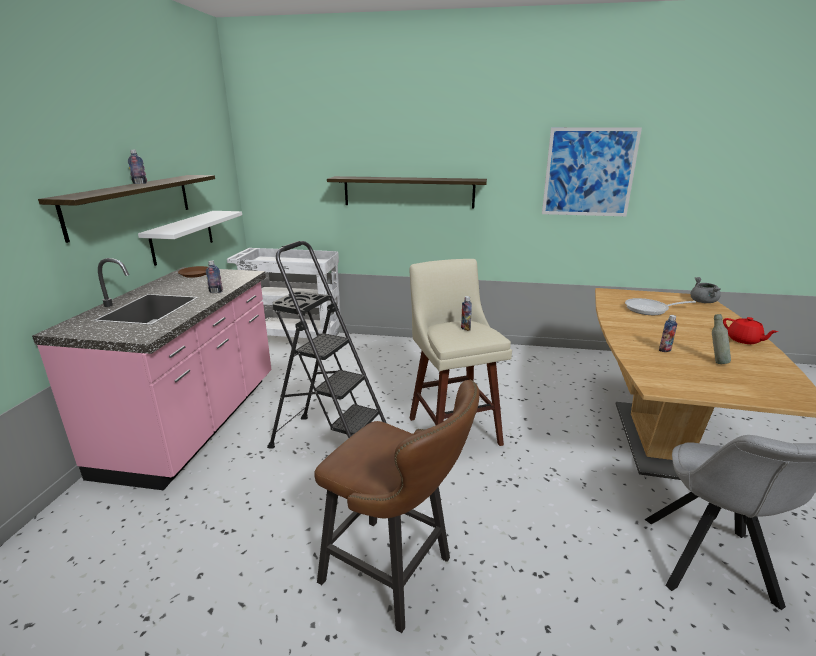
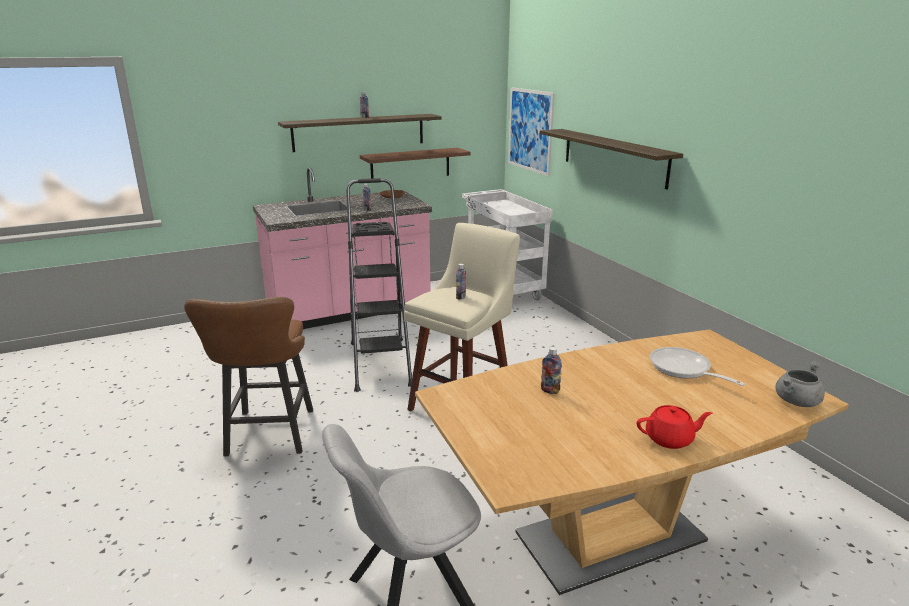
camera: 55 degrees right, 0 degrees up
(182, 236) = (410, 165): white shelf -> brown shelf
(589, 172) = (801, 165): picture -> picture (530, 130)
(715, 362) = (557, 422): grey bottle -> none
(744, 340) = (670, 439): red teapot -> red teapot turned 120 degrees counterclockwise

